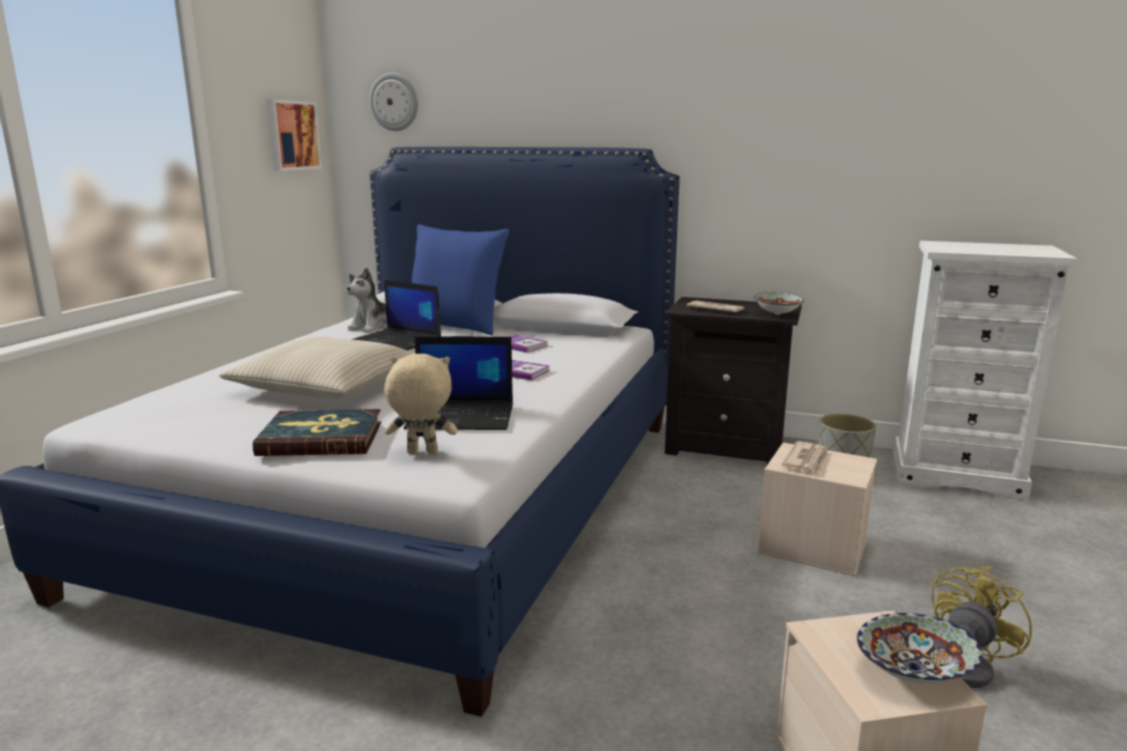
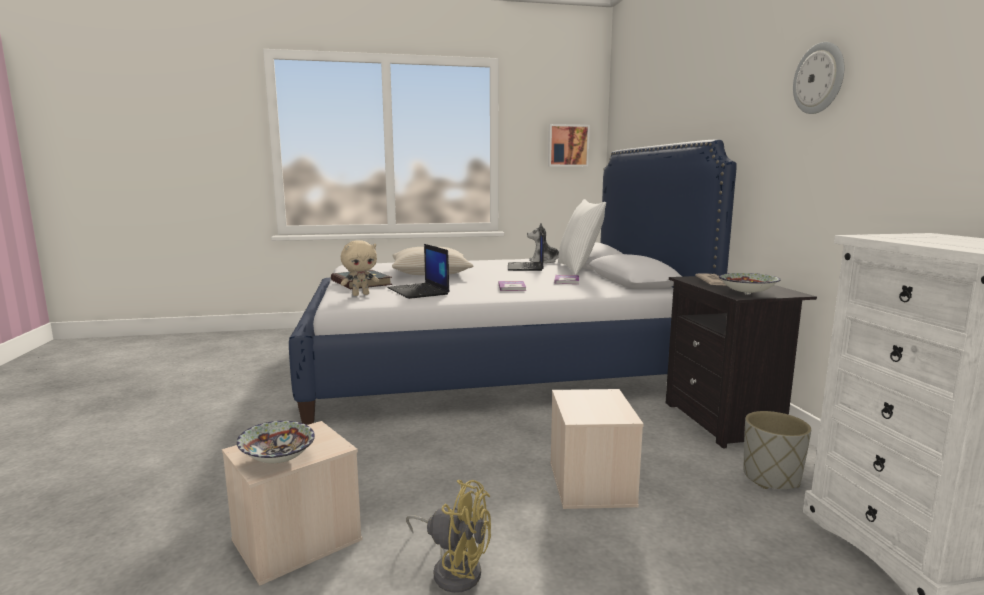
camera: 60 degrees right, 5 degrees down
(394, 102) = (627, 120): wall clock -> wall clock (819, 78)
(421, 453) = (361, 294): beige plush toy -> beige plush toy turned 90 degrees clockwise
(455, 326) = (579, 268): blue pillow -> white pillow
(807, 460) = (591, 400): newspaper -> none

